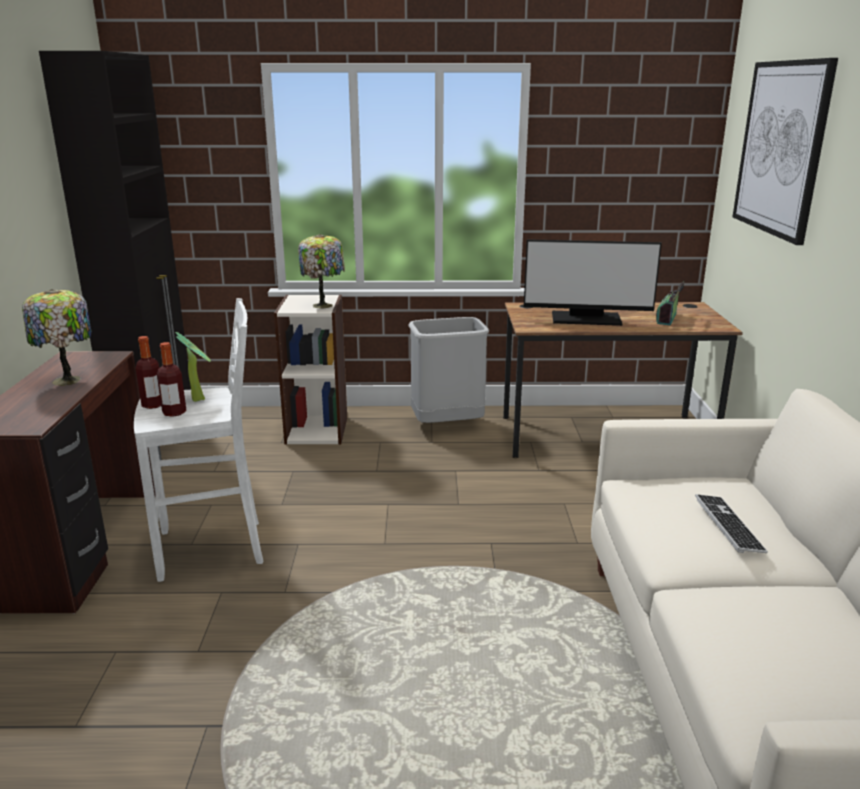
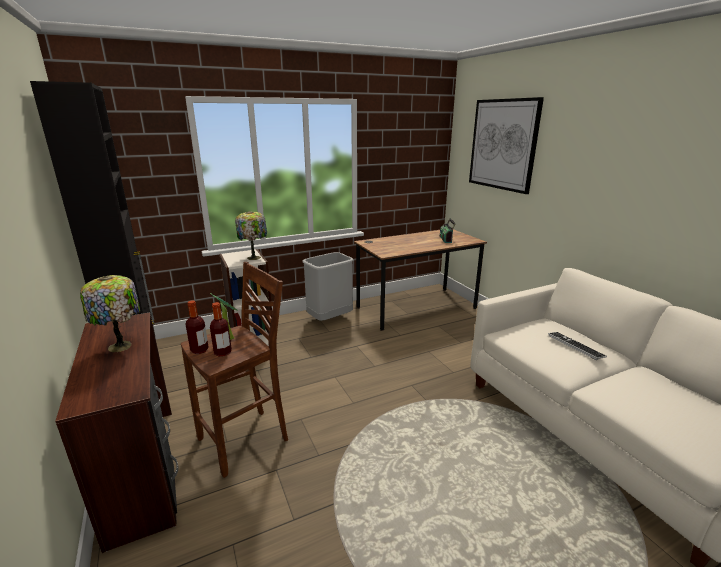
camera: 25 degrees left, 0 degrees up
(214, 549) = (246, 440): white stool -> brown stool
(586, 319) = (408, 245): monitor -> none

